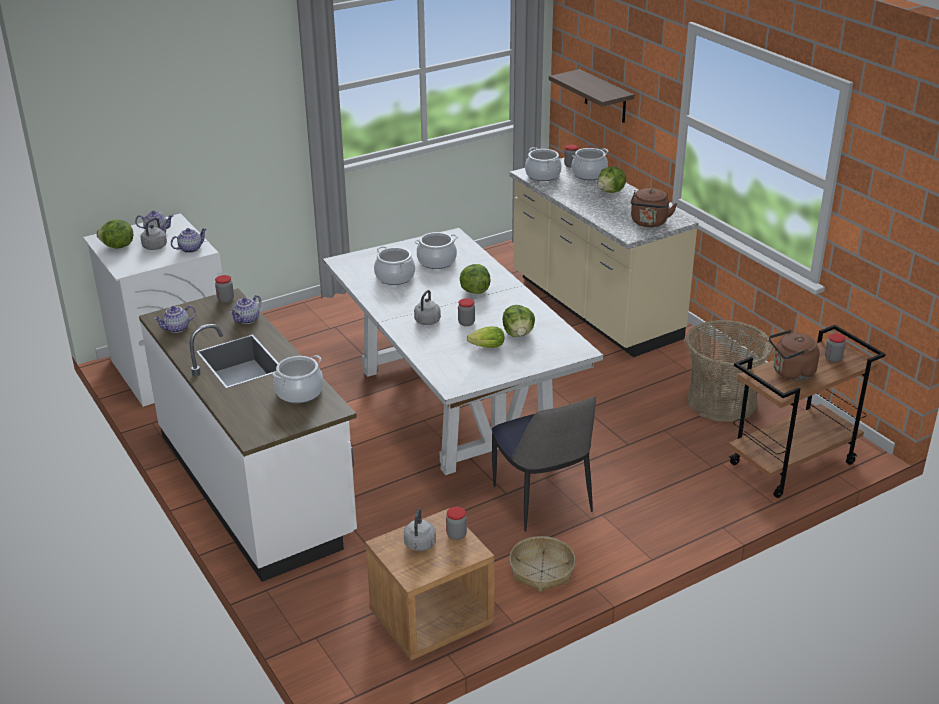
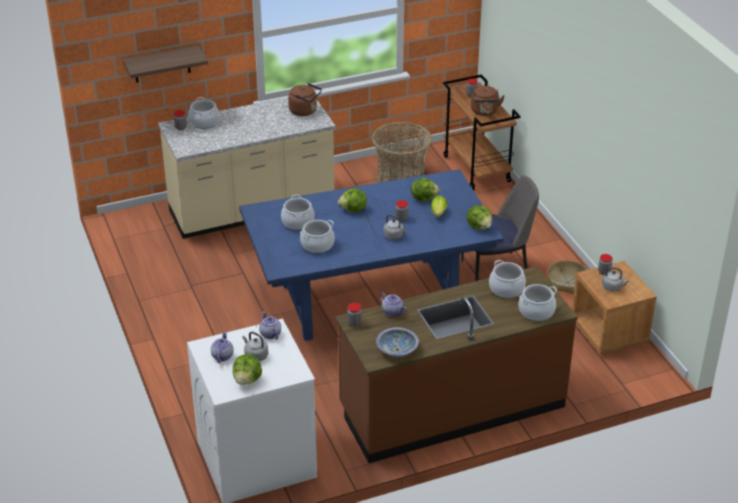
camera: 80 degrees left, 5 degrees up
(177, 328) = (397, 349): teapot -> bowl
(256, 485) = (451, 407): white counter -> brown counter
(455, 405) = (370, 297): white dining table -> blue dining table
(542, 175) = (194, 143): cooking pot -> cooking pot (536, 311)
(611, 192) = (242, 118): lettuce -> lettuce (479, 226)

